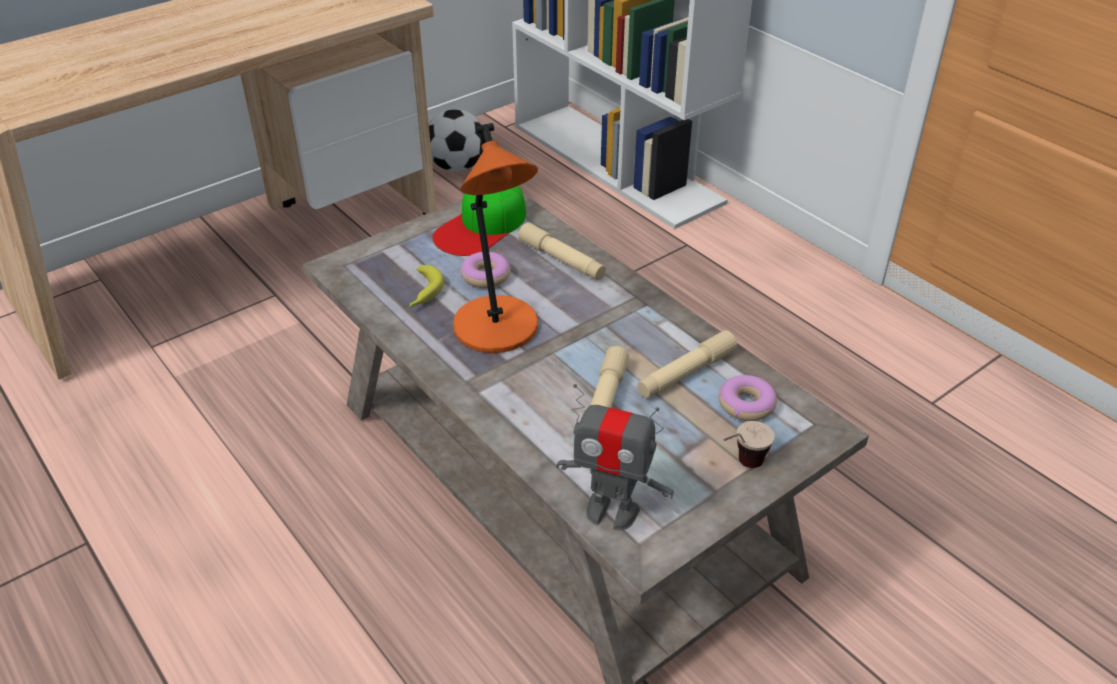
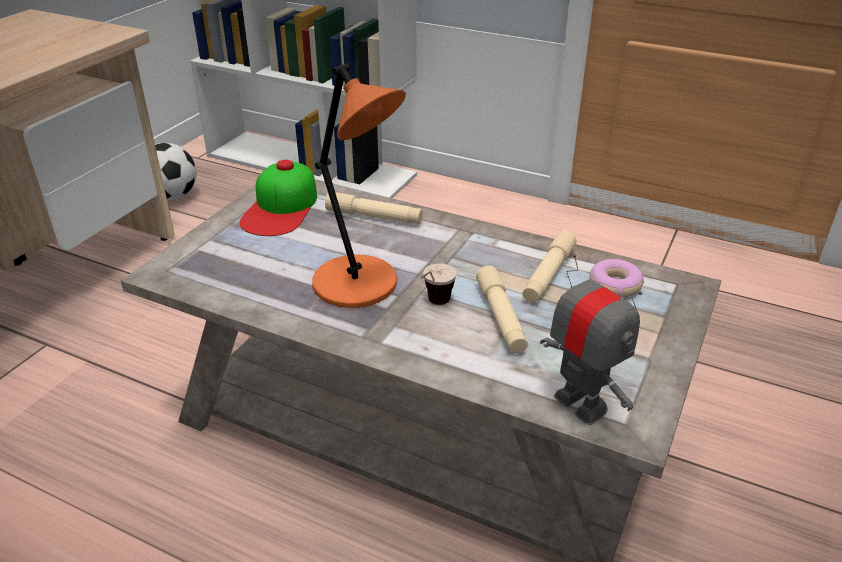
camera: 25 degrees left, 5 degrees down
(422, 293) = (264, 274): banana -> none
(485, 276) = (315, 246): donut -> none
(612, 511) = (580, 404): toy robot -> toy robot turned 120 degrees counterclockwise
(740, 467) = (652, 333): cup -> cup (434, 306)

